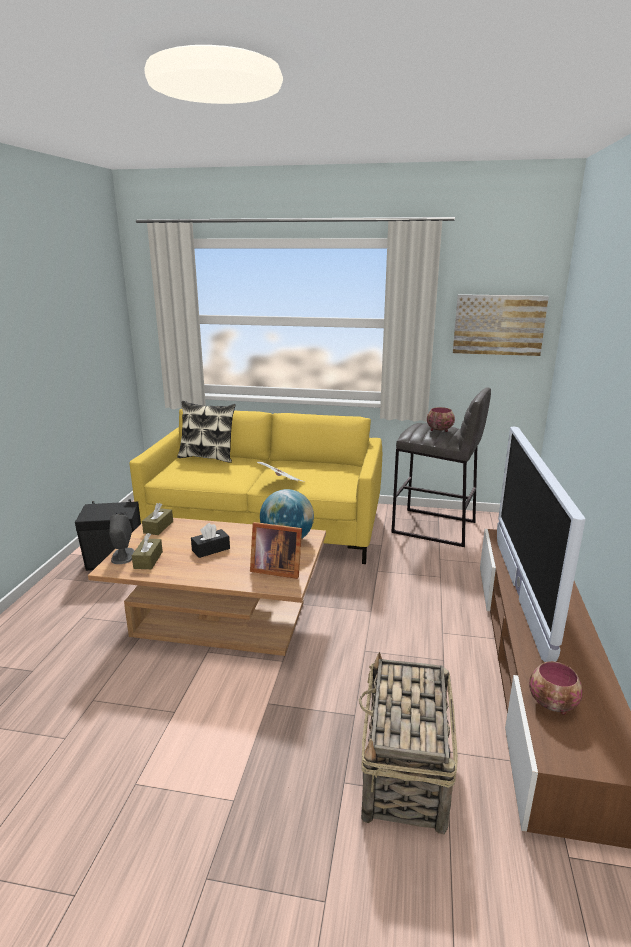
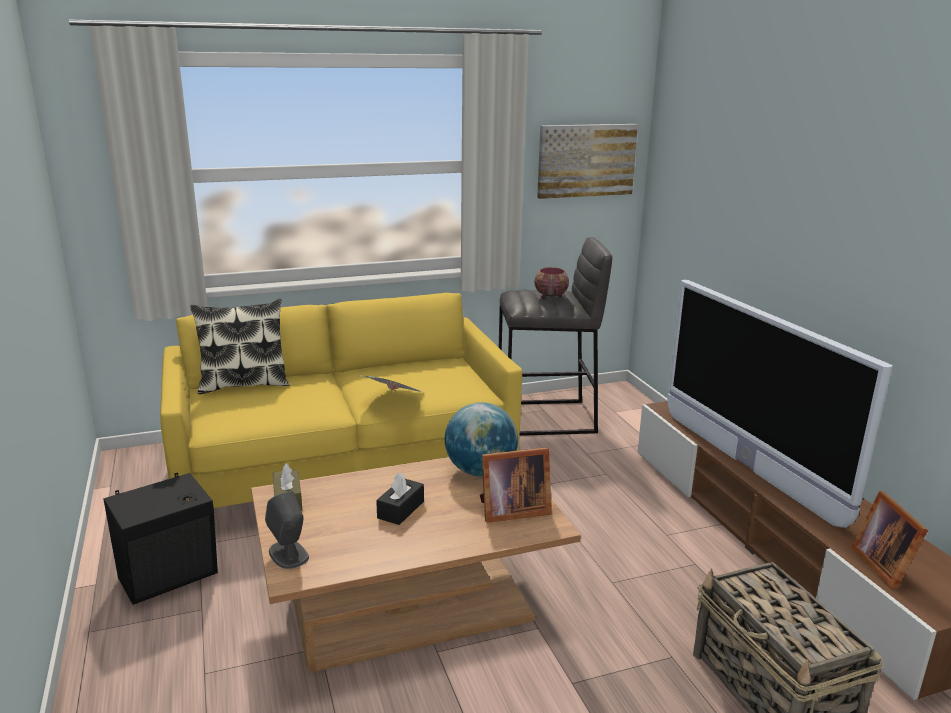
camera: 30 degrees left, 0 degrees up
(148, 560) = (333, 548): brown tissue box -> none
(553, 705) = (884, 565): bowl -> picture frame

